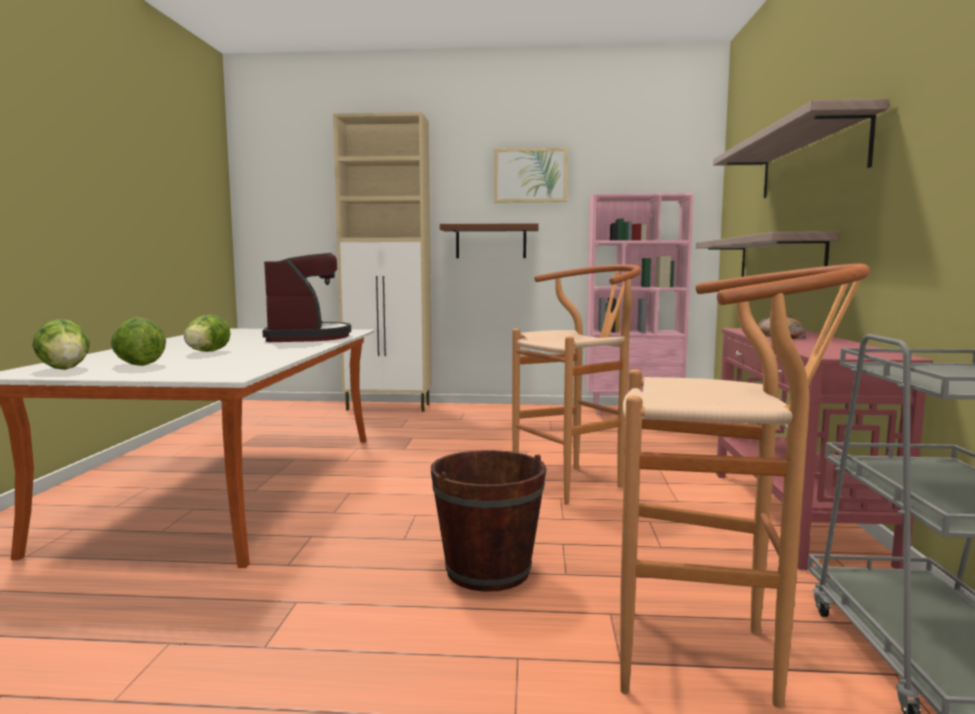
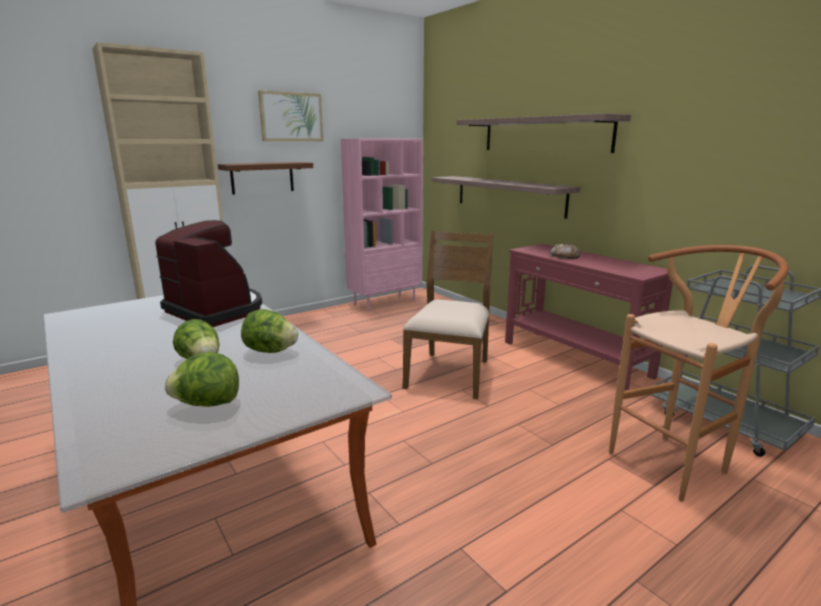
camera: 40 degrees left, 10 degrees up
(65, 369) = (144, 440): lettuce -> lettuce (270, 351)
(488, 571) = (517, 462): brown bucket -> none
(577, 482) = (450, 373): brown stool -> brown chair

